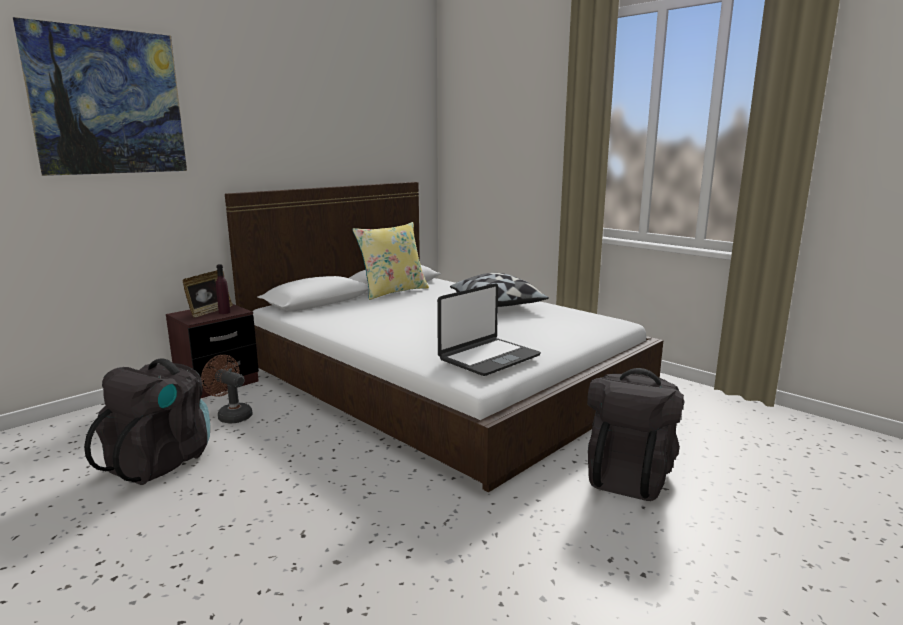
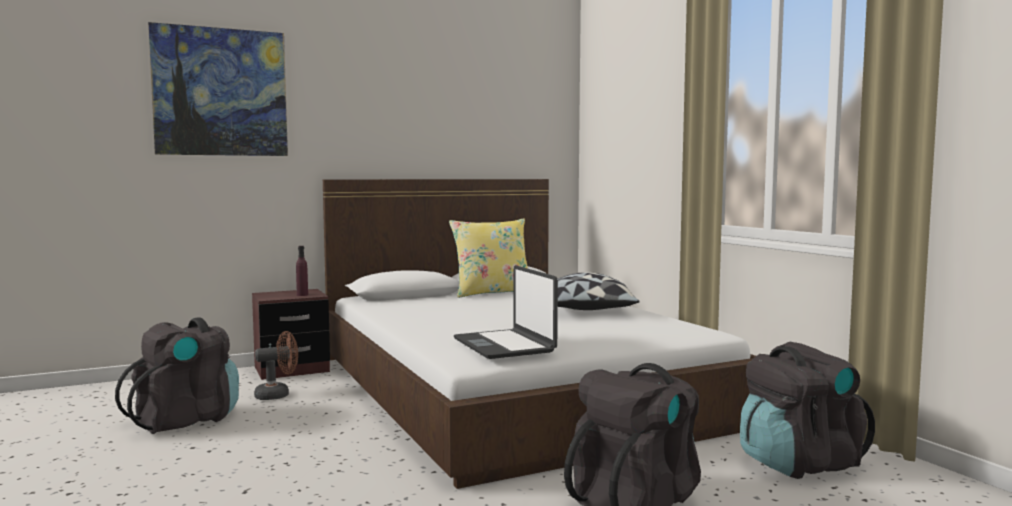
camera: 20 degrees right, 10 degrees down
(209, 311) = (290, 293): picture frame -> none
(231, 415) = (278, 395): brown fan -> brown fan turned 105 degrees clockwise
(488, 357) = (505, 345): laptop -> laptop turned 90 degrees clockwise
(703, 419) = (798, 463): none -> black backpack

